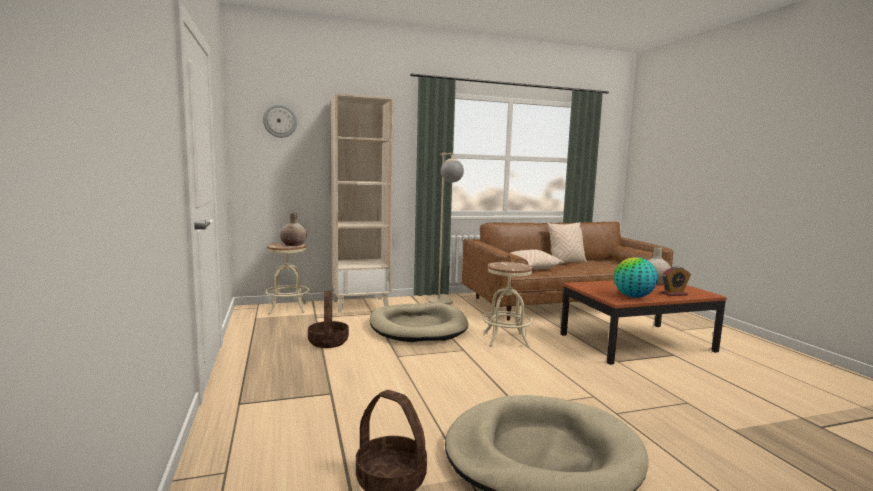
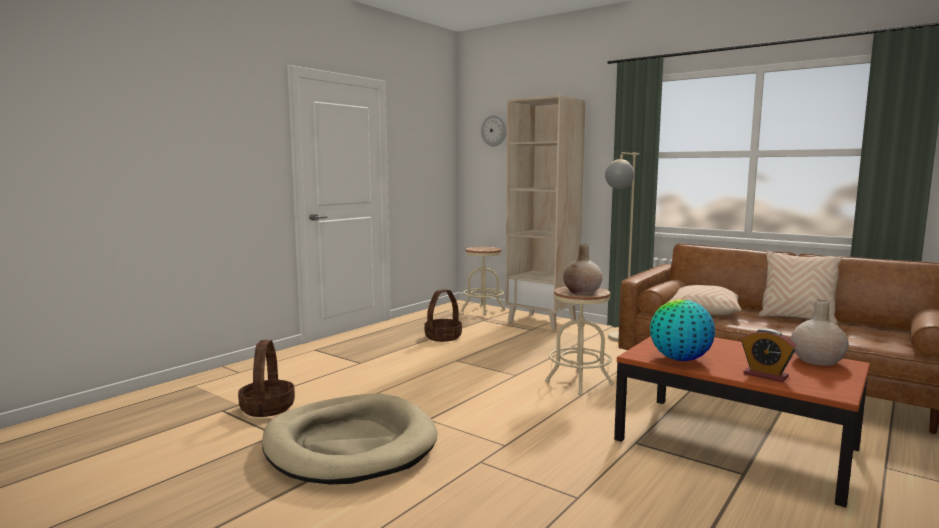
camera: 55 degrees right, 0 degrees up
(293, 244) = (488, 249): beige vase -> beige vase (582, 292)
(418, 327) = (535, 348): beige dog bed -> none

